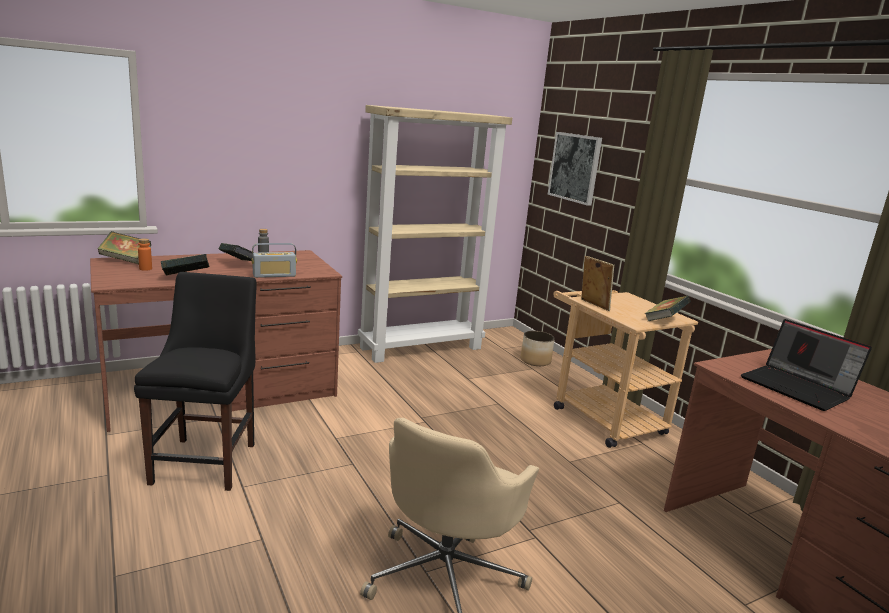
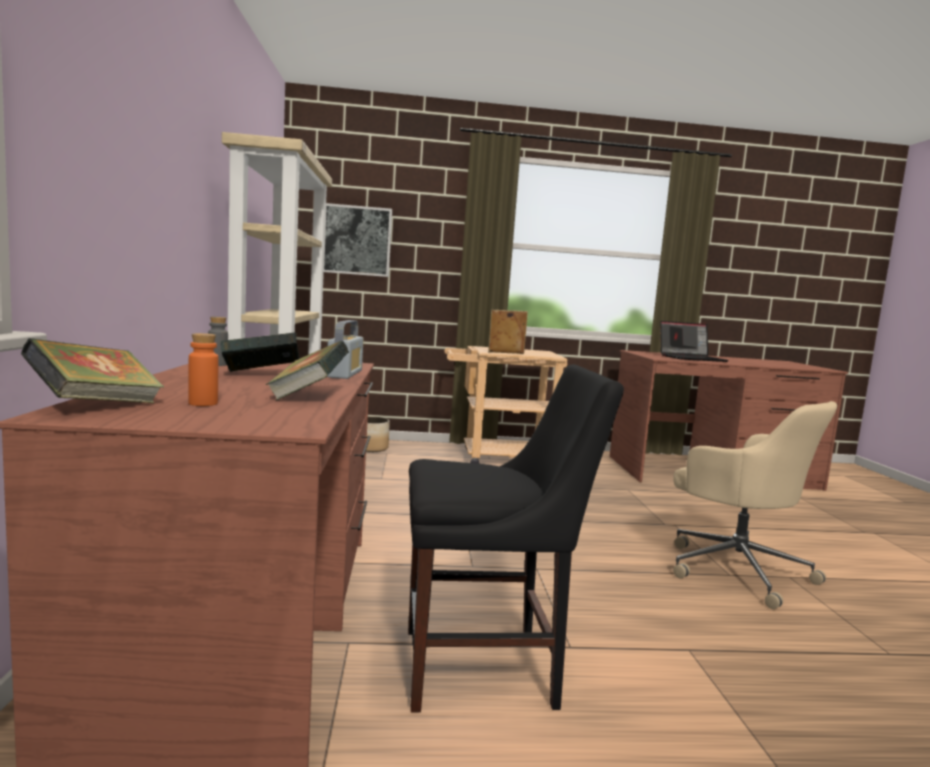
camera: 65 degrees left, 10 degrees down
(207, 460) = (487, 667): black chair -> black chair turned 150 degrees clockwise
(664, 321) = (549, 353): book -> none

